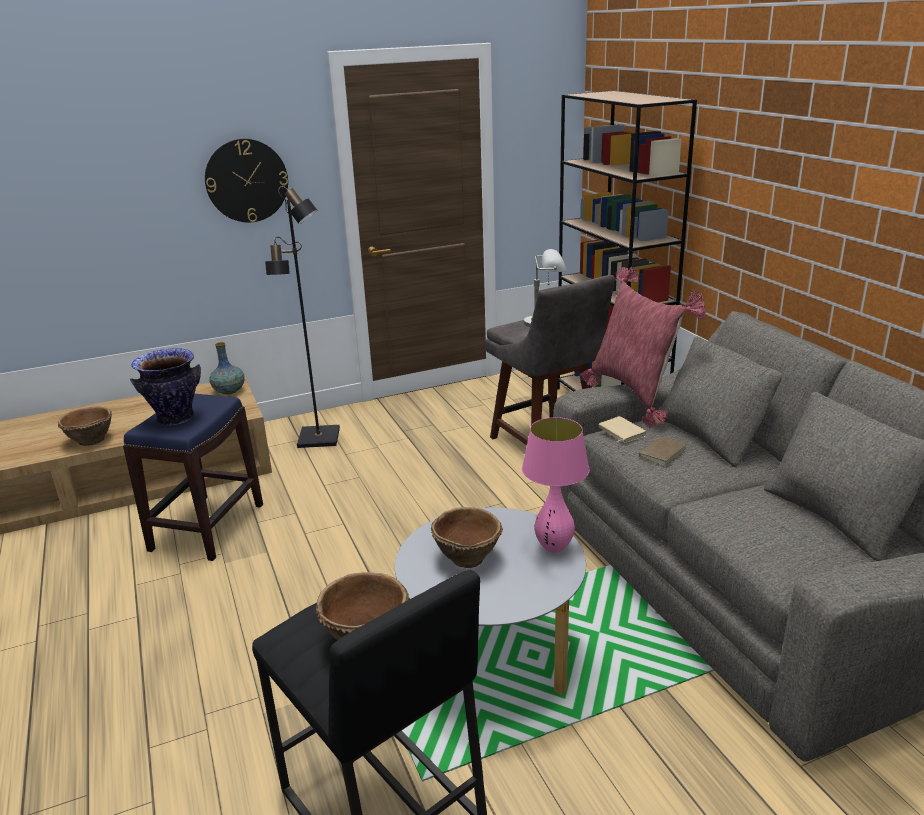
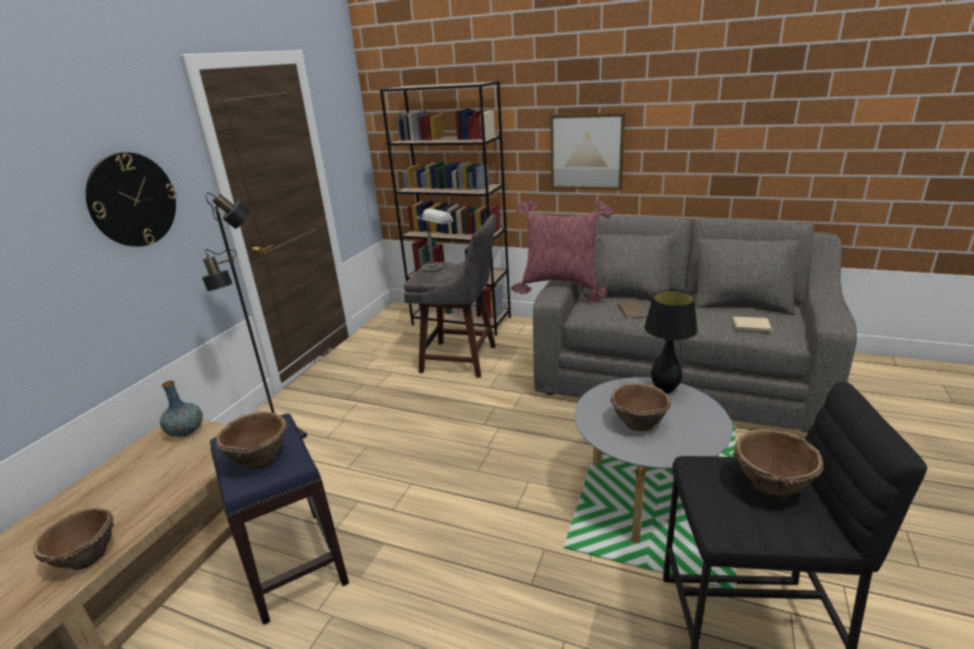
camera: 45 degrees left, 0 degrees up
(175, 418) = (259, 458): vase -> brown bowl
(554, 547) = (665, 390): pink table lamp -> black table lamp
(620, 432) = (590, 311): beige book -> beige book (751, 327)
(778, 220) = (587, 151): none -> picture

